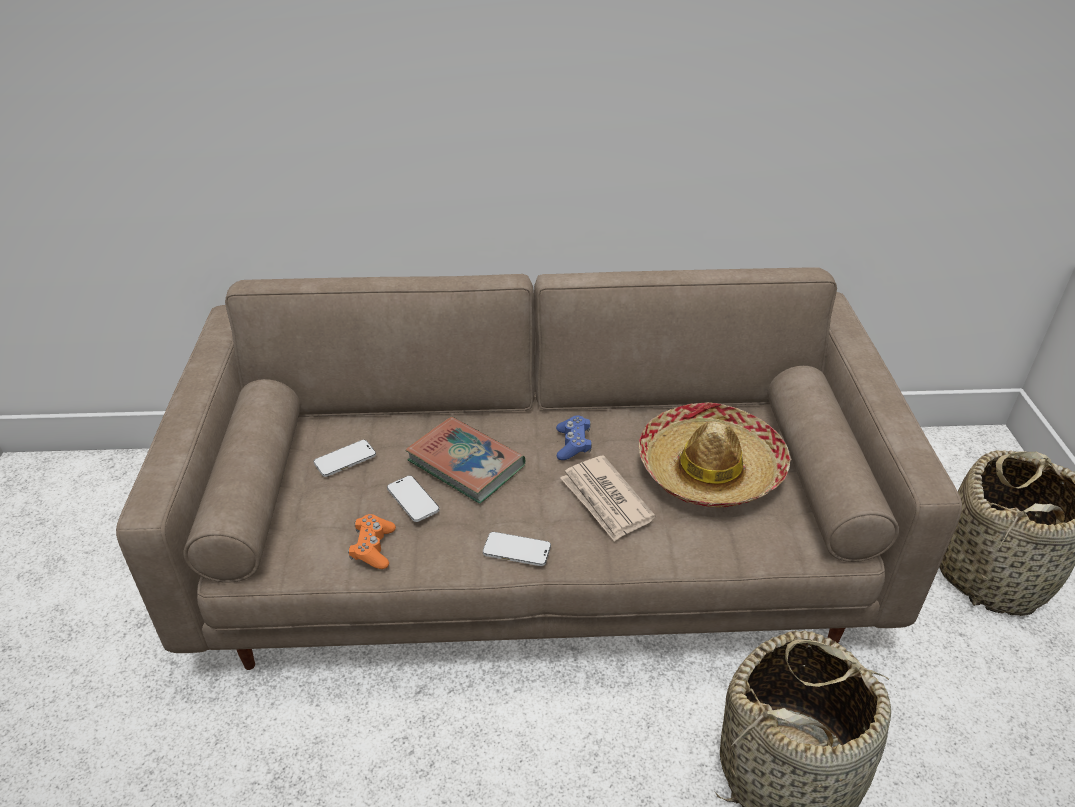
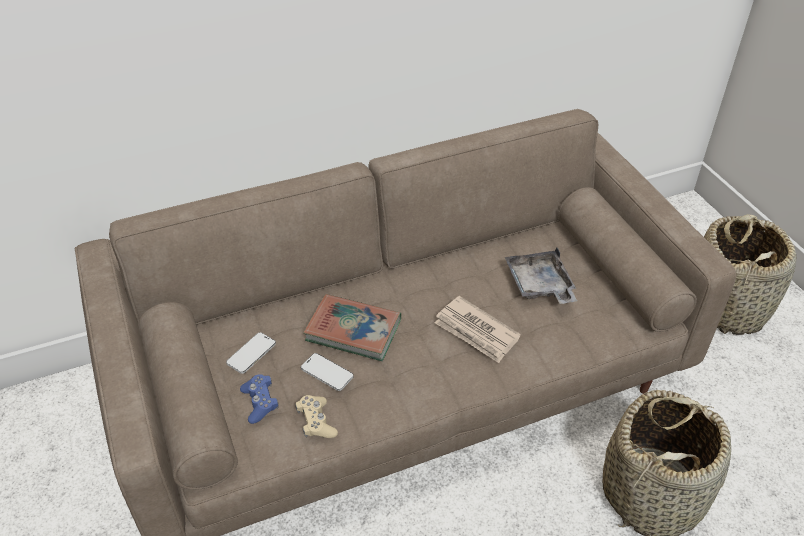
camera: 20 degrees left, 5 degrees up
(373, 548) = (316, 422): orange game controller -> beige game controller
(516, 550) = (430, 391): phone -> none
(573, 444) = (429, 292): blue game controller -> blue game controller (260, 403)
(710, 469) = (539, 285): hat -> grey tray

